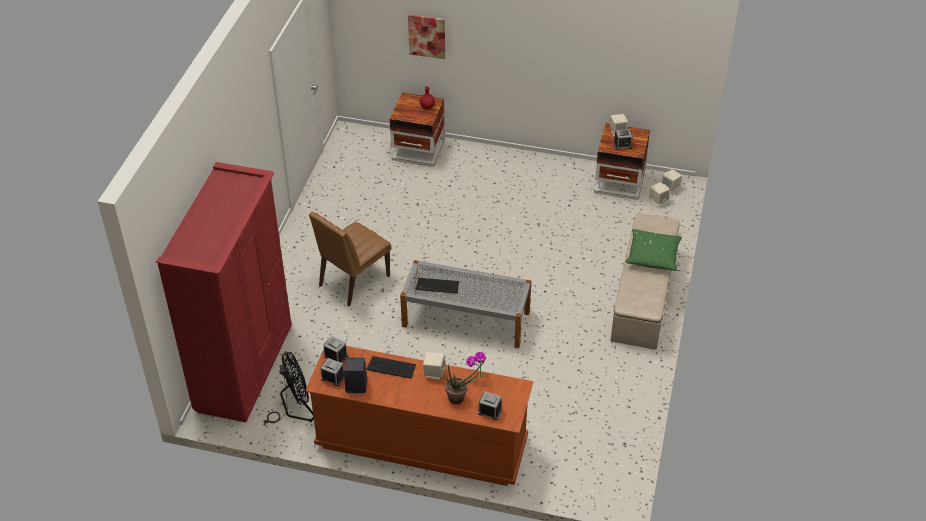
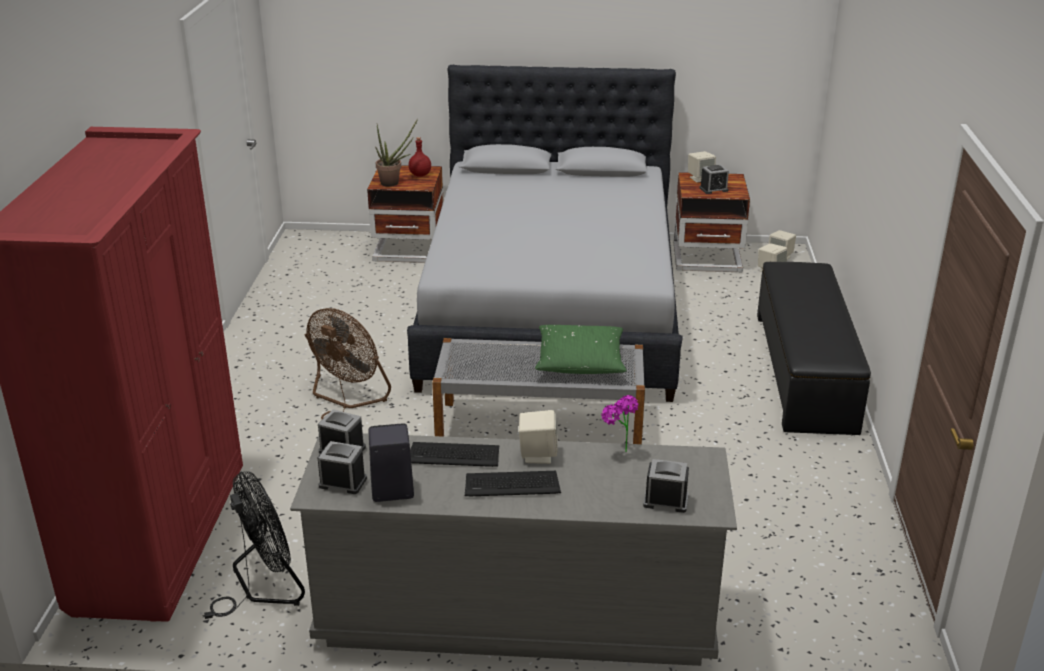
camera: 10 degrees left, 15 degrees down
(354, 280) = (342, 397): brown chair -> brown fan
(422, 442) = (516, 614): brown dresser -> grey dresser
(427, 36) = (413, 66): picture -> none
(437, 286) = (492, 365): keyboard -> keyboard (512, 485)
(460, 398) = (600, 487): potted plant -> potted plant (393, 183)
(499, 220) = (552, 309): none -> grey bed
(644, 294) = (805, 371): beige bench -> black bench
(653, 256) = (816, 302): green pillow -> green pillow (580, 361)

